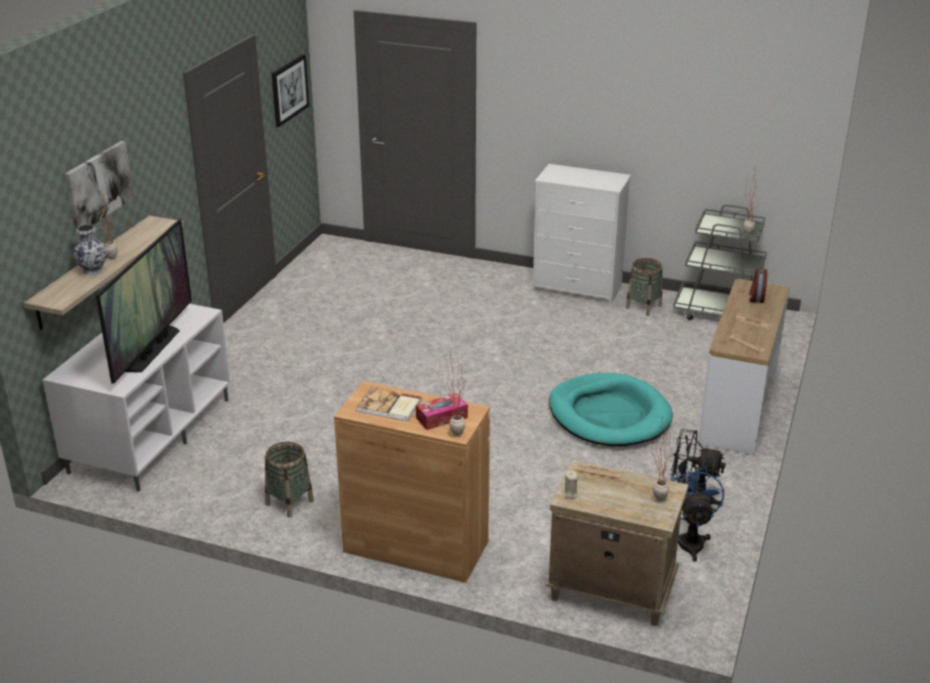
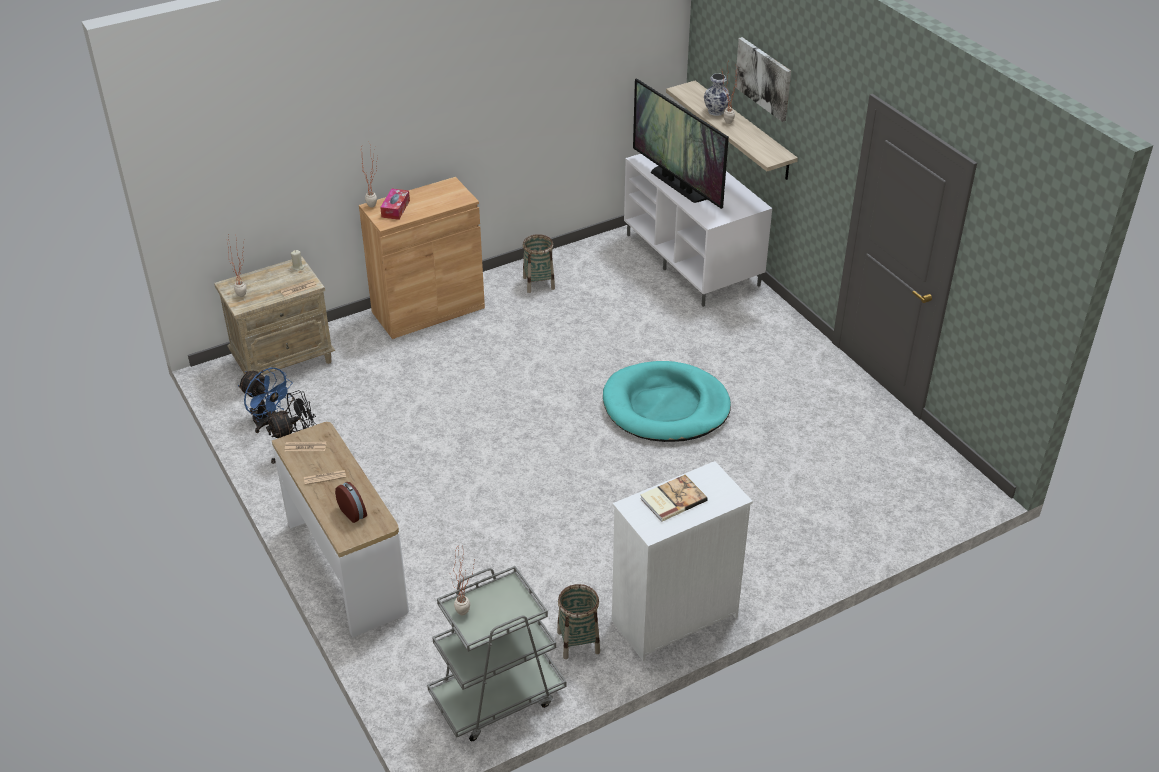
camera: 130 degrees right, 10 degrees up
(289, 90) = (1010, 283): picture -> none
(389, 407) = (435, 197): book -> book (672, 499)
(609, 415) = (440, 482): turquoise dog bed -> turquoise dog bed (666, 407)

